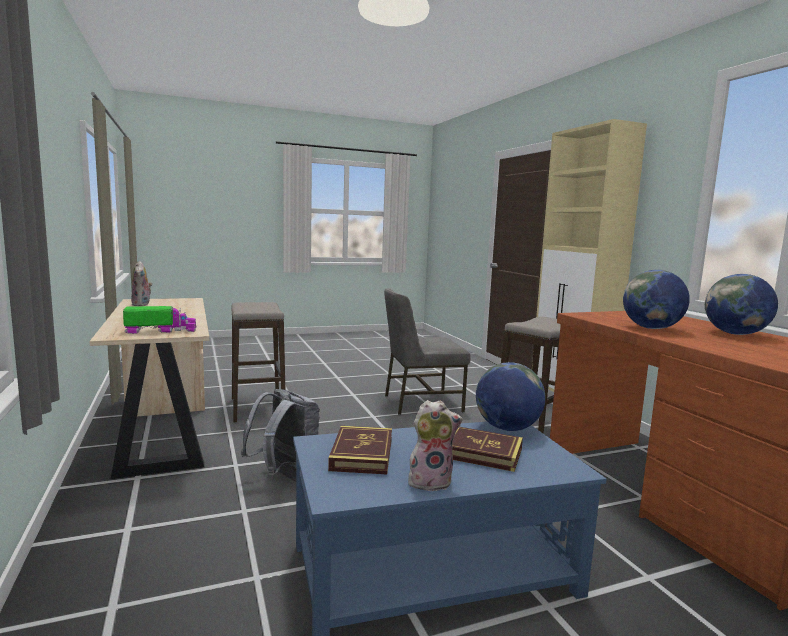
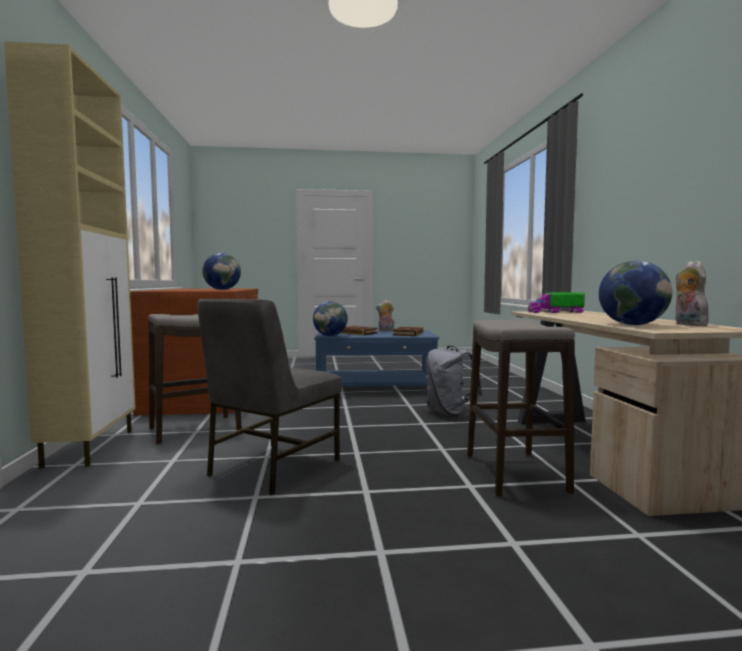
camera: 165 degrees left, 5 degrees down
(421, 403) = (272, 467): grey chair -> grey chair turned 120 degrees clockwise
(735, 334) = (187, 289): globe -> globe (632, 325)

